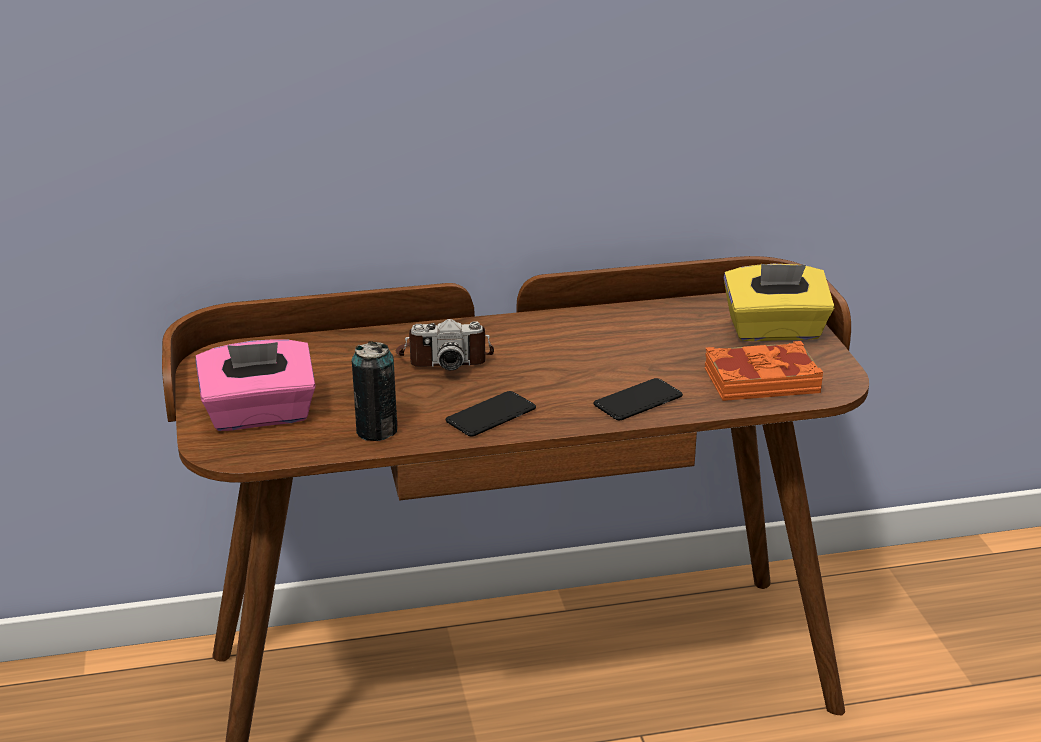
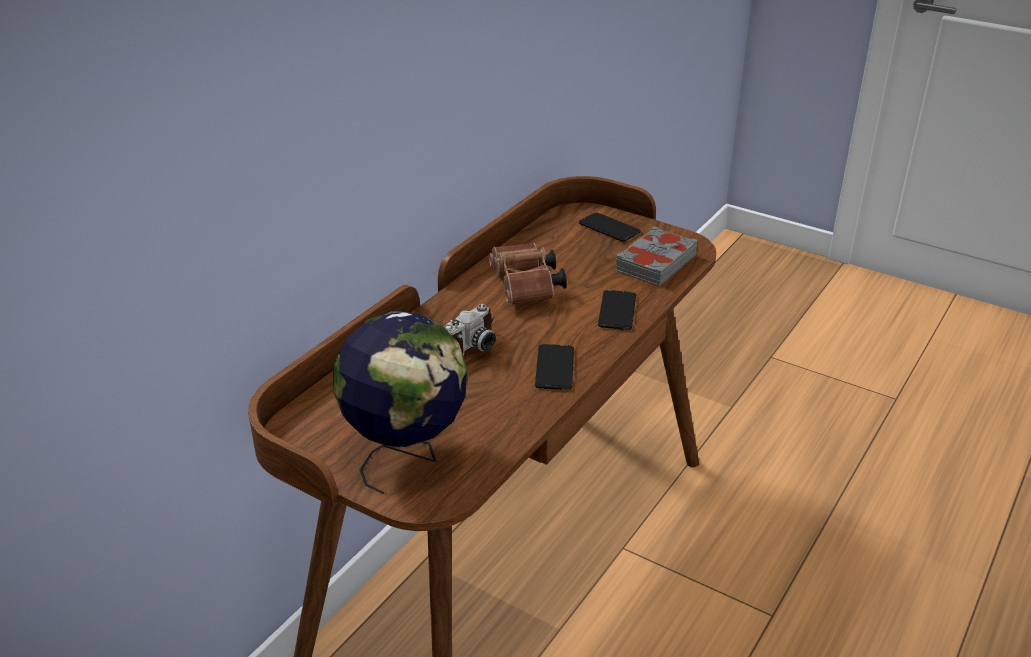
camera: 45 degrees left, 5 degrees up
(260, 415) = (407, 458): pink tissue box -> globe
(376, 431) = (506, 420): can -> none
(588, 345) = (526, 289): none -> brown binoculars
(760, 380) = (654, 263): orange book -> grey book
(775, 331) = (609, 228): yellow tissue box -> phone

